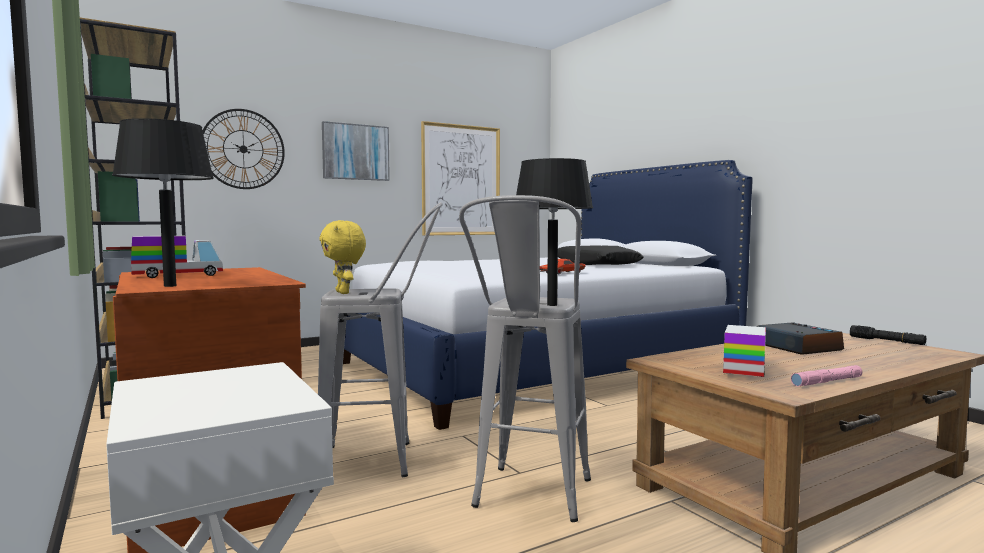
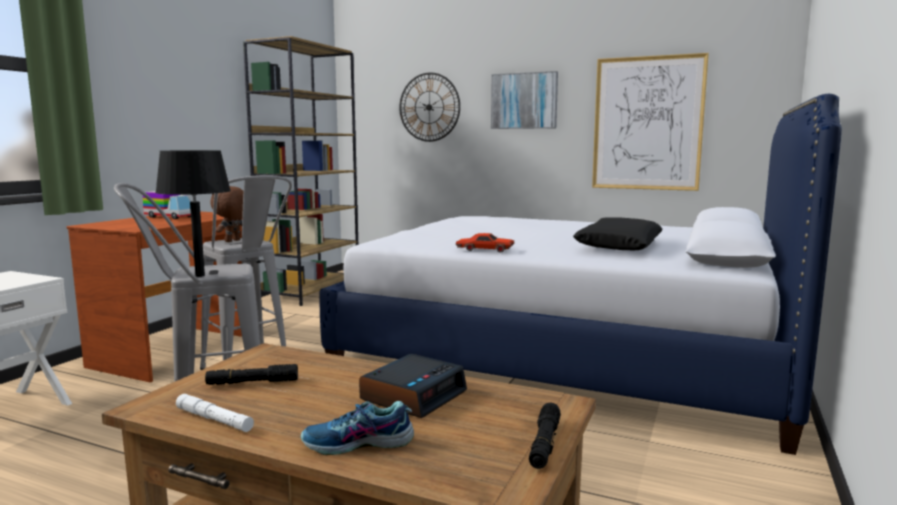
camera: 55 degrees right, 5 degrees up
(170, 286) = (102, 224): black table lamp -> none
(344, 293) = (233, 241): yellow plush toy -> brown plush toy
(744, 369) = (252, 383): toy truck -> black flashlight
(827, 381) = (214, 419): pink flashlight -> white flashlight
(883, 362) = (358, 444): none -> shoe

